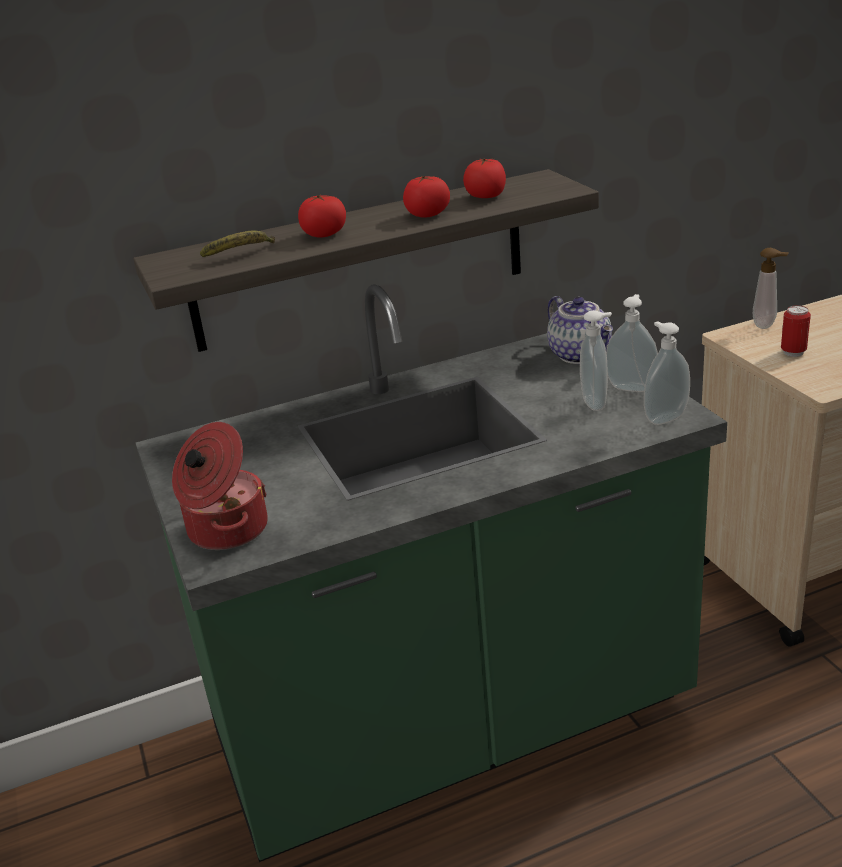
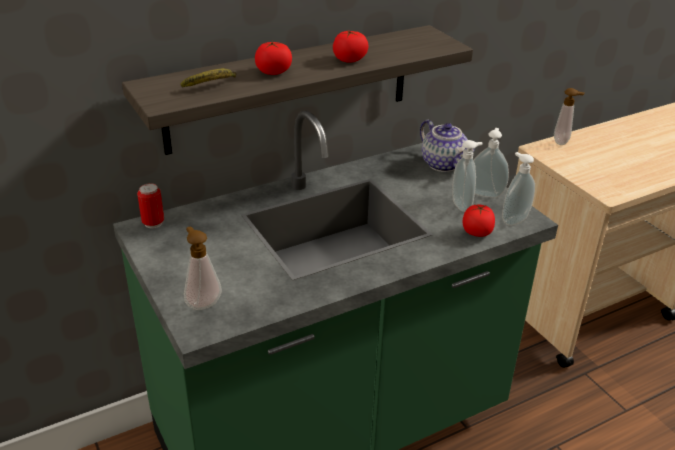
camera: 10 degrees left, 5 degrees up
(225, 530) = (202, 303): cooking pot -> soap dispenser
(486, 196) = (389, 46): tomato -> tomato (476, 232)
(793, 352) = (584, 165): can -> can (153, 223)

